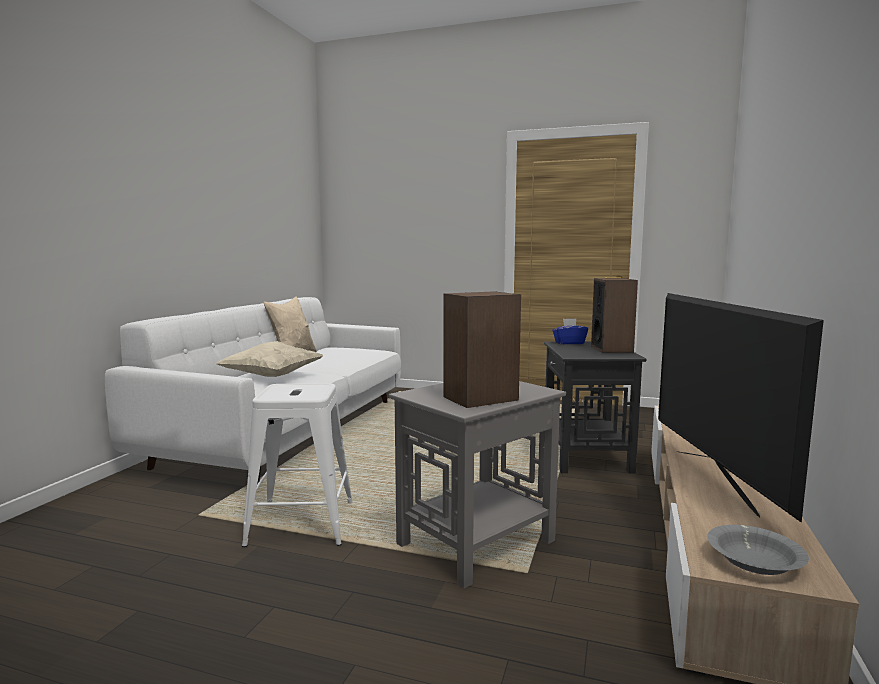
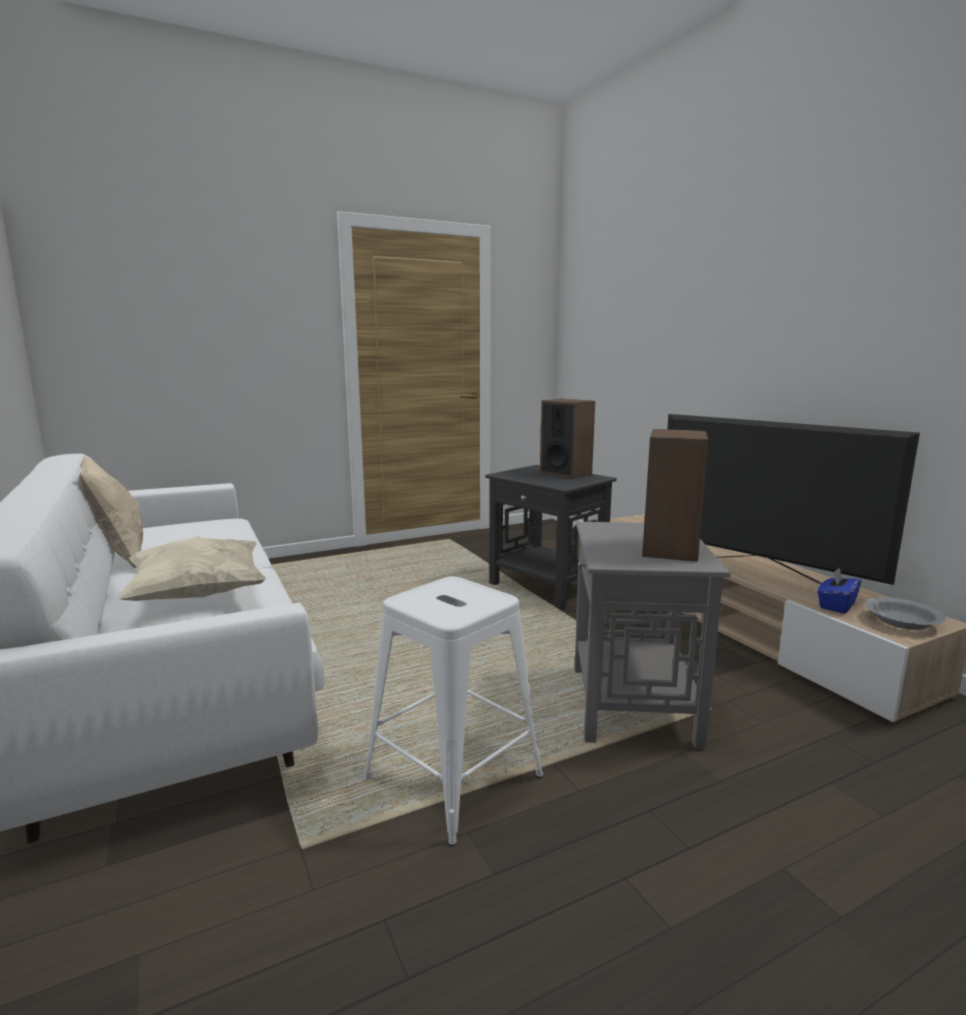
camera: 45 degrees left, 5 degrees up
(569, 343) = (513, 472): blue tissue box -> blue tissue box (836, 605)

